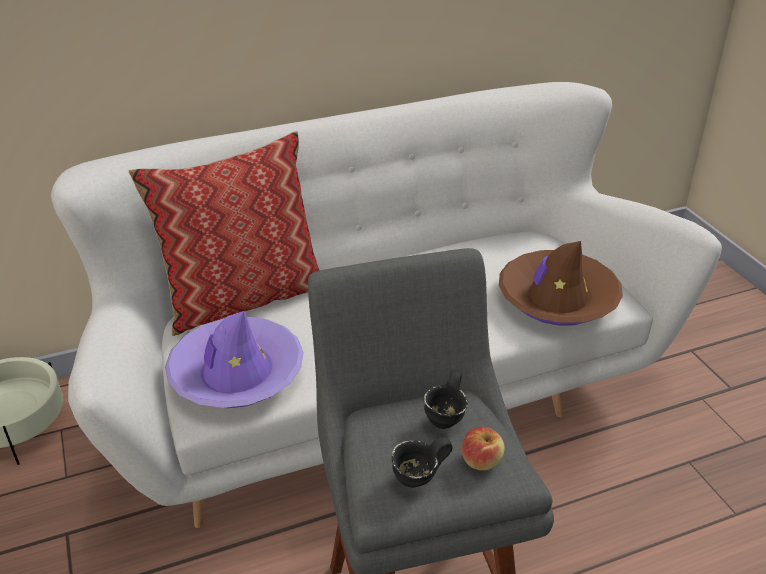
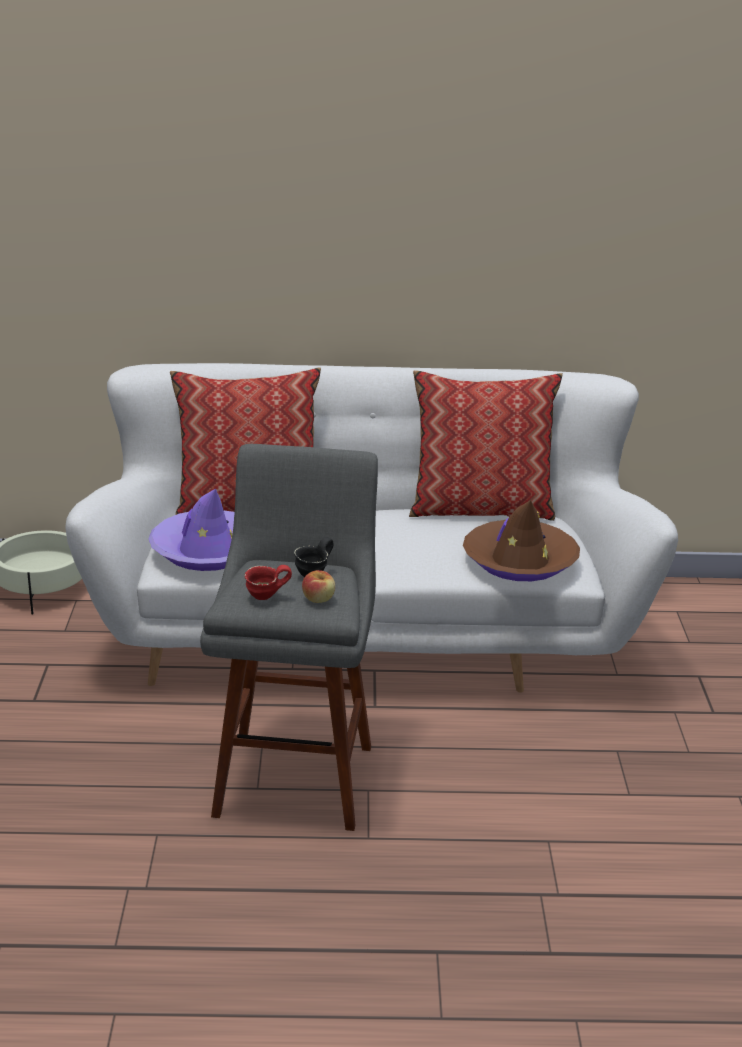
camera: 20 degrees right, 10 degrees down
(419, 481) = (266, 598): black mug -> red mug
(471, 240) = (481, 509): none -> pillow

